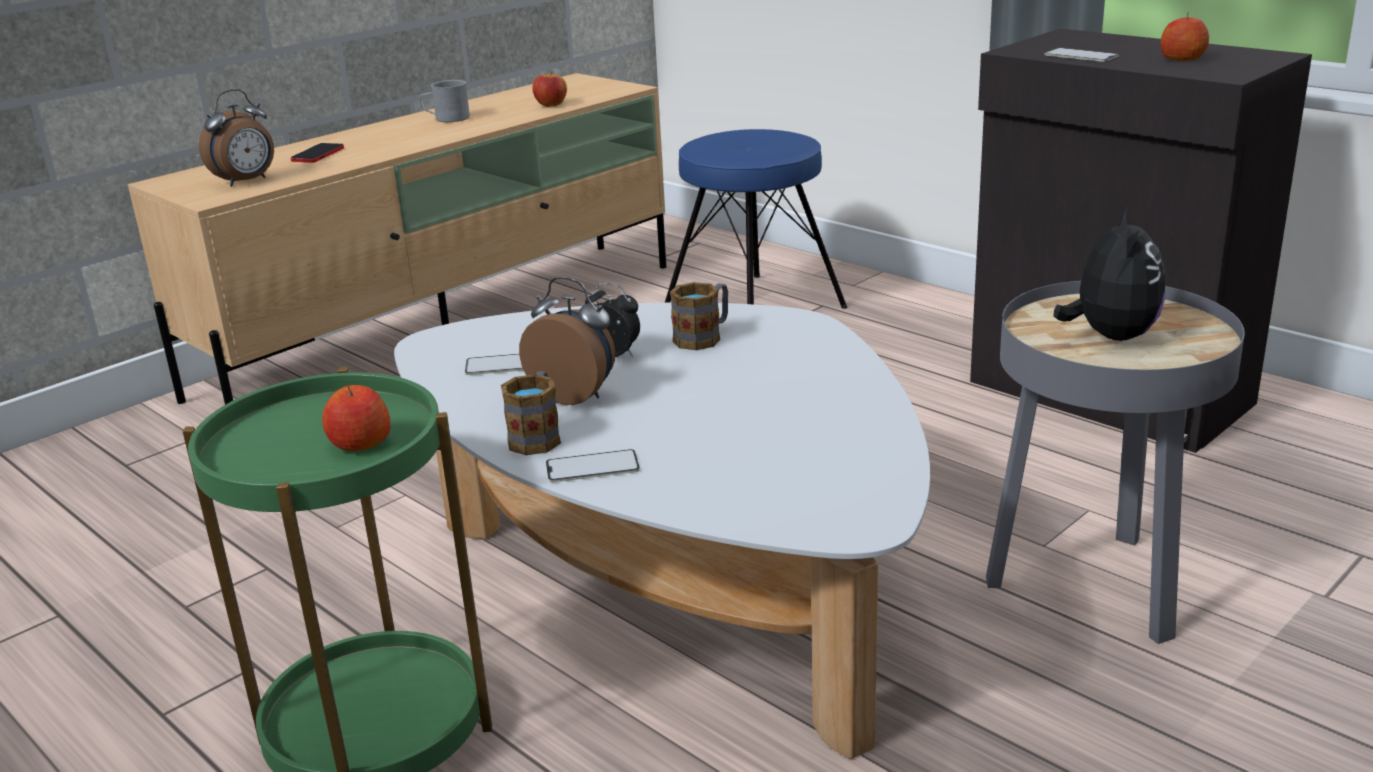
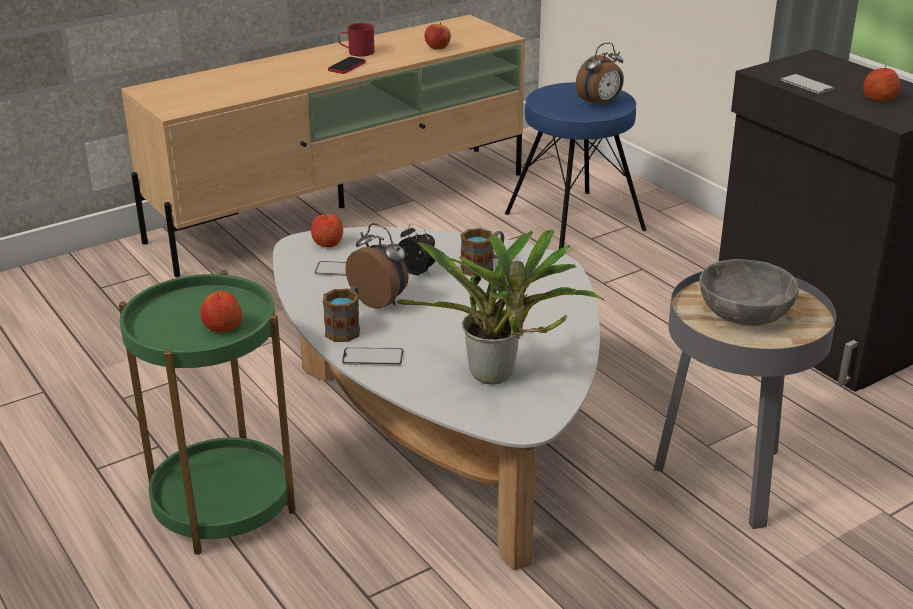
camera: 10 degrees right, 5 degrees up
(247, 182) = (201, 97): alarm clock -> alarm clock (600, 104)
(317, 154) = (256, 77): phone -> phone (346, 66)
(446, 118) = (357, 52): grey mug -> red mug
(471, 336) = (328, 243): none -> apple
(790, 467) = (497, 377): none -> potted plant
(1110, 336) = (743, 314): plush toy -> grey bowl

